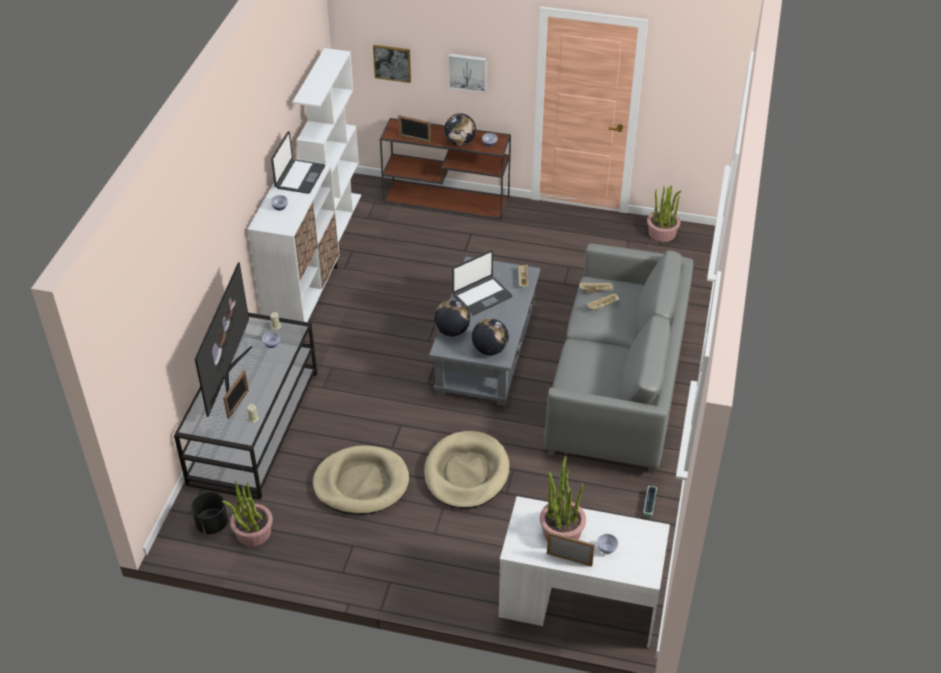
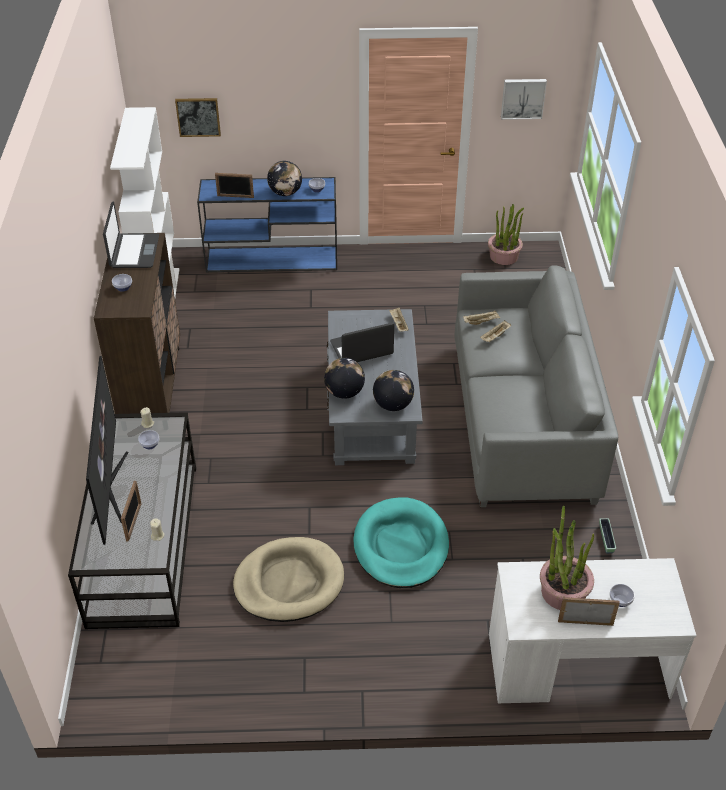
camera: 15 degrees left, 0 degrees up
(211, 524) = (130, 669): black planter -> none
(253, 532) = (183, 668): potted plant -> none
(303, 297) = (152, 387): white cabinet -> brown cabinet
(447, 200) = (273, 259): brown console table -> blue console table
(466, 473) = (401, 546): beige dog bed -> turquoise dog bed
(468, 72) = (284, 114): picture -> picture (523, 98)
(481, 296) = (362, 349): laptop -> laptop turned 150 degrees counterclockwise

